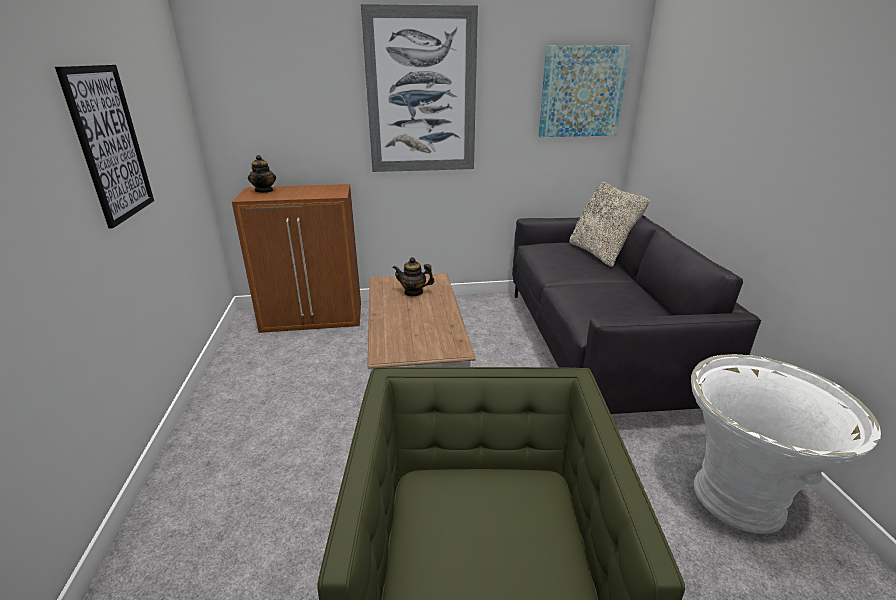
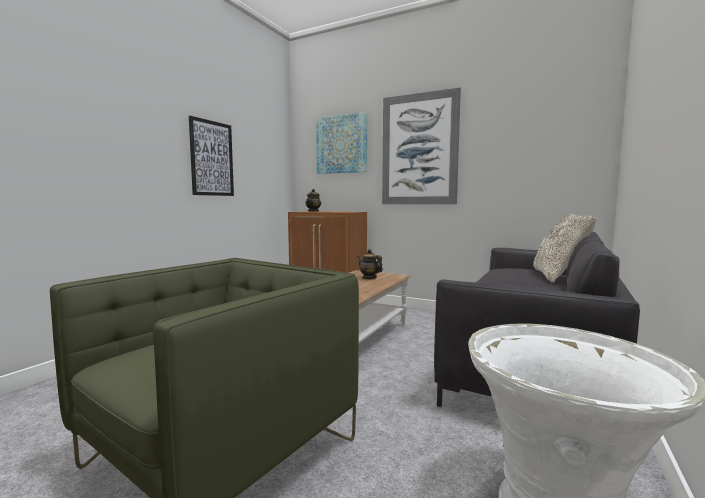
camera: 35 degrees right, 20 degrees down
(581, 92) = (554, 141): picture -> picture (341, 144)

